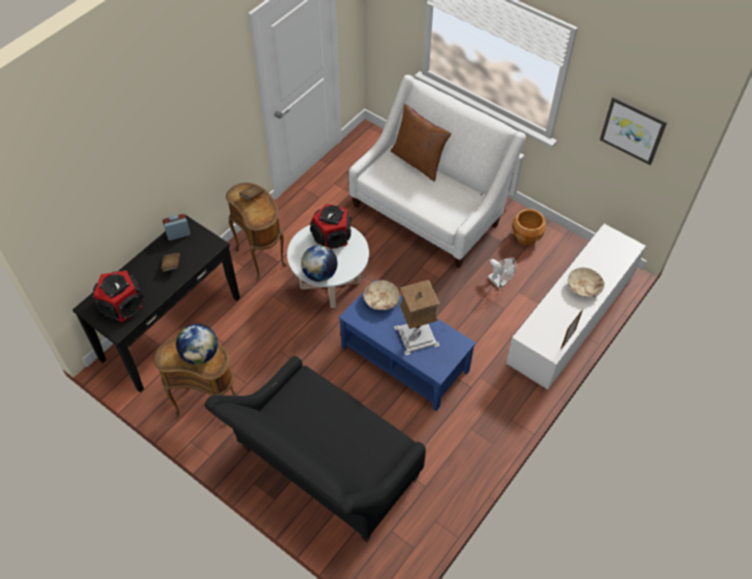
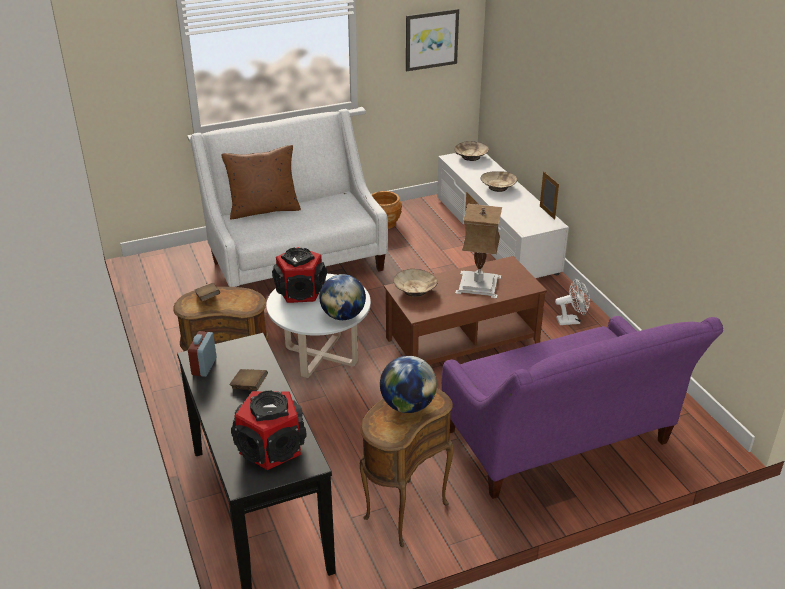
camera: 60 degrees left, 20 degrees down
(324, 471) = (561, 444): black sofa -> purple sofa
(404, 359) = (462, 341): blue coffee table -> brown coffee table
(499, 282) = (421, 255): white fan -> white fan (571, 321)
(623, 246) = (471, 156): none -> beige bowl

